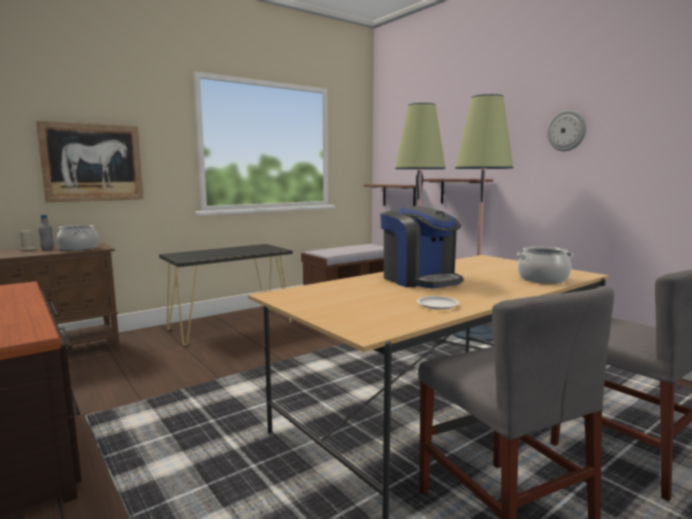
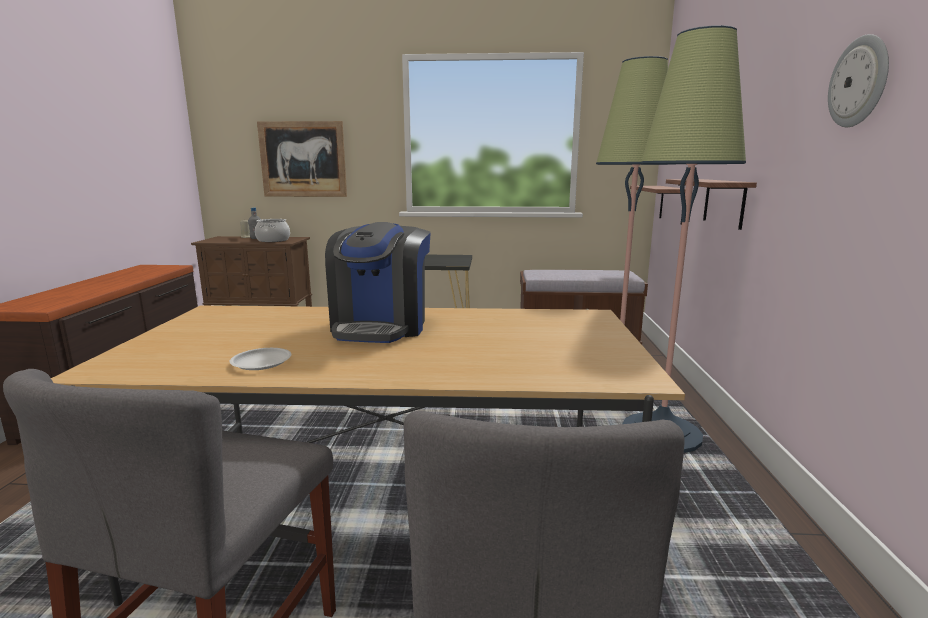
camera: 40 degrees right, 5 degrees up
(542, 279) = (531, 367): cooking pot -> none

